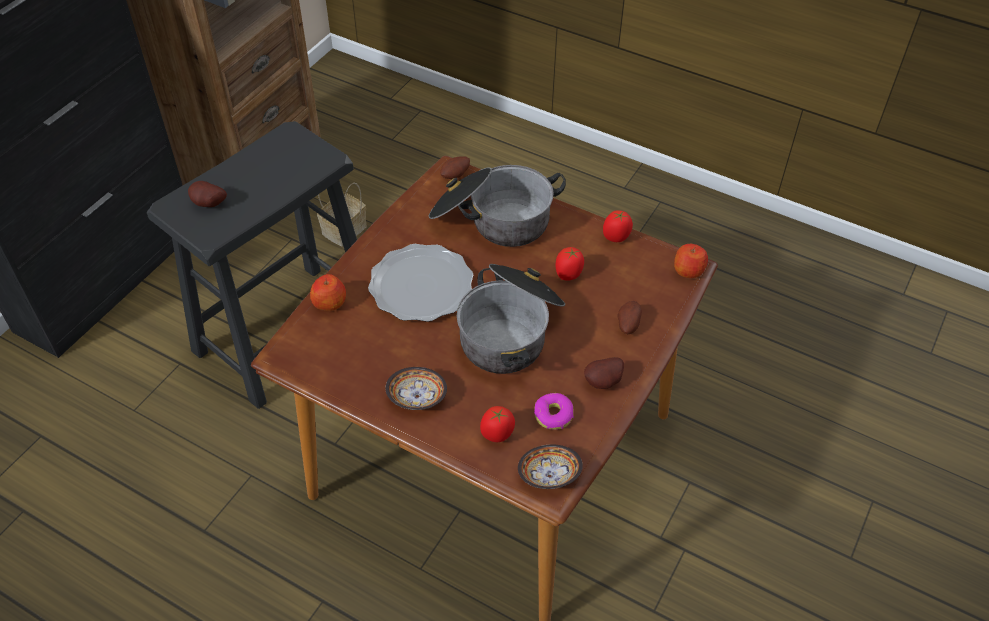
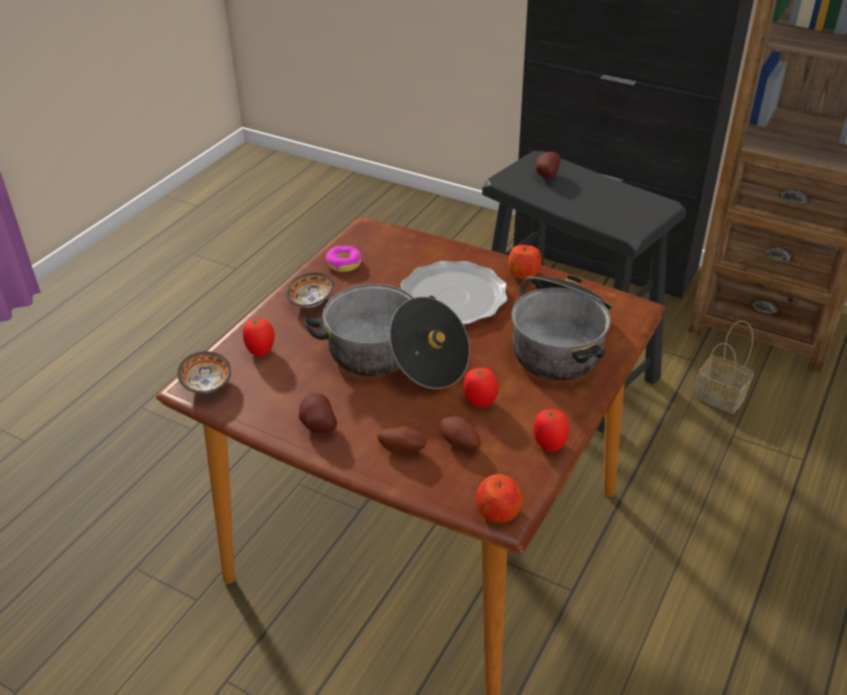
camera: 90 degrees right, 10 degrees down
(329, 302) = (428, 246): apple -> apple (523, 273)
(456, 175) = (628, 313): potato -> potato (459, 443)
(553, 415) = (278, 388): donut -> donut (344, 263)

